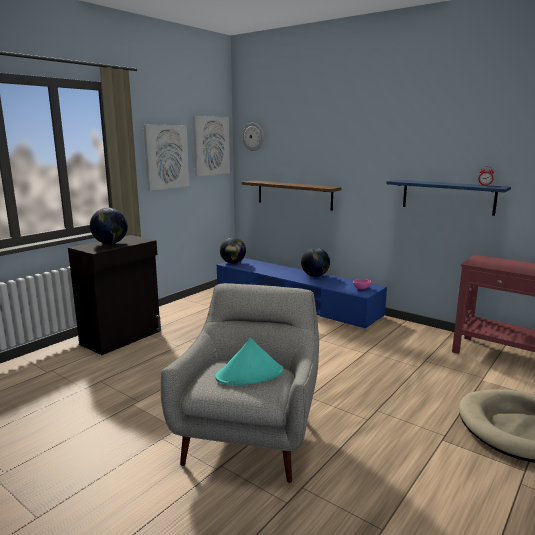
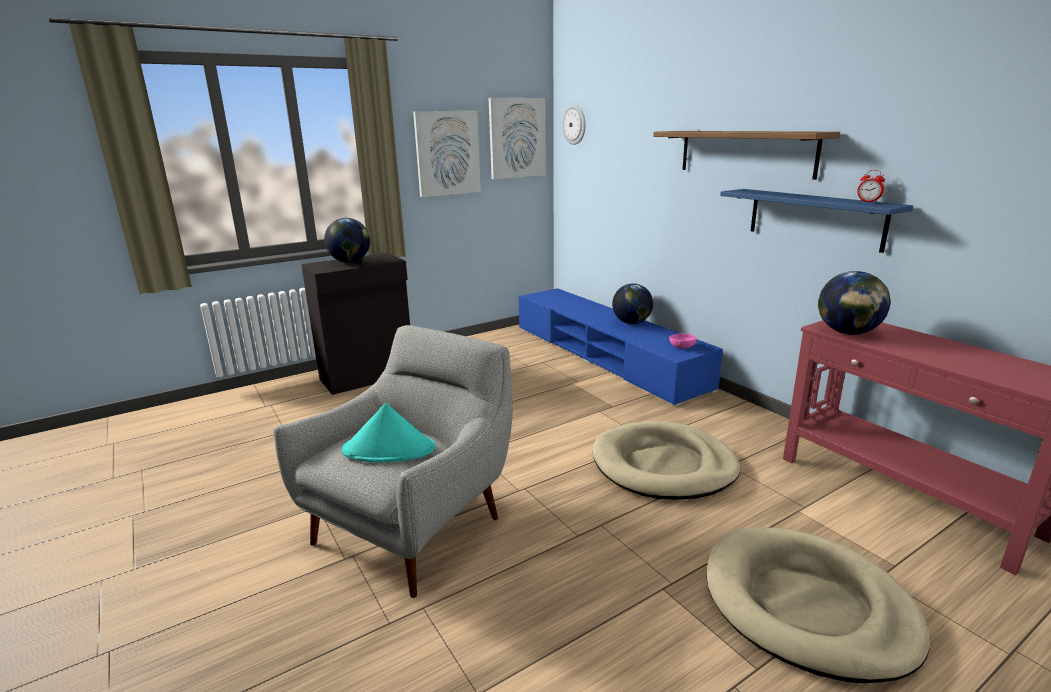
camera: 20 degrees right, 5 degrees up
(233, 263) = (540, 296): globe -> globe (847, 333)
(294, 195) = (618, 207): shelf -> shelf (745, 152)
(387, 367) = (663, 465): none -> beige dog bed

